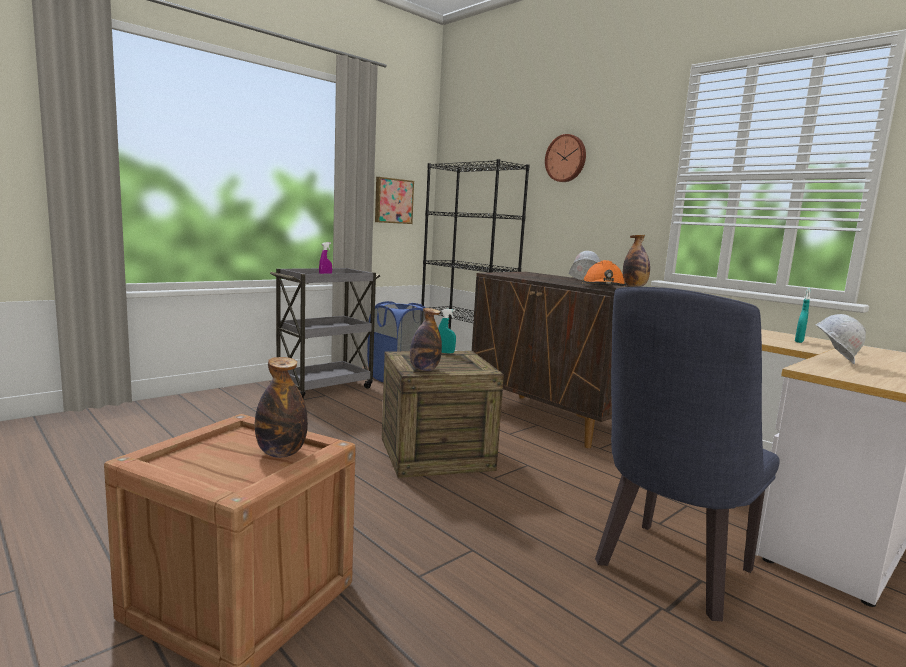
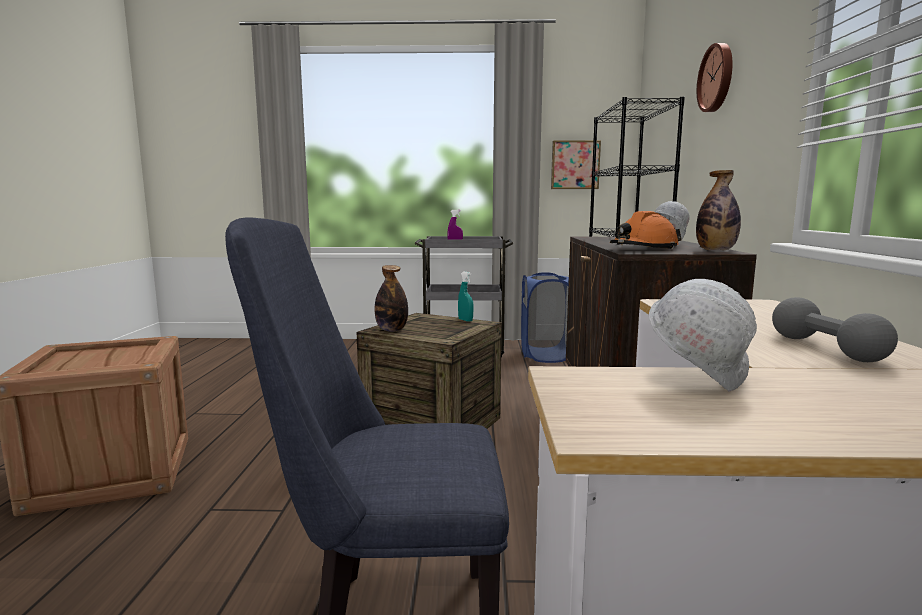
camera: 45 degrees right, 0 degrees up
(281, 453) = (118, 363): bottle -> none
(799, 341) = (825, 349): turquoise spray bottle -> grey dumbbell

